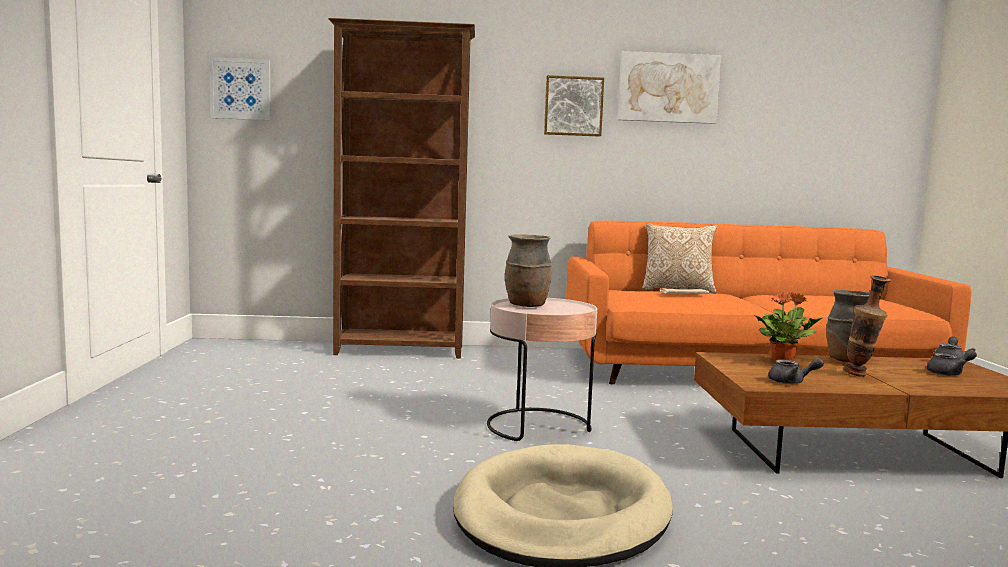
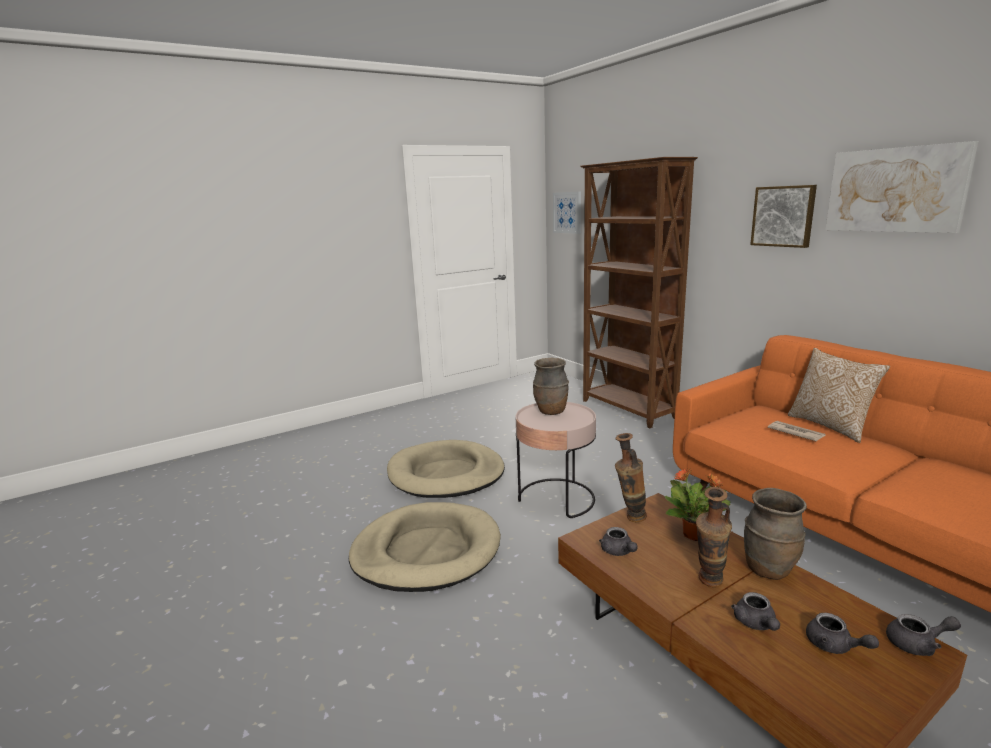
camera: 60 degrees right, 10 degrees up
(370, 455) = (446, 474): none -> beige dog bed
(733, 367) = (629, 518): none -> vase
(919, 380) = (756, 624): none -> grey teapot

